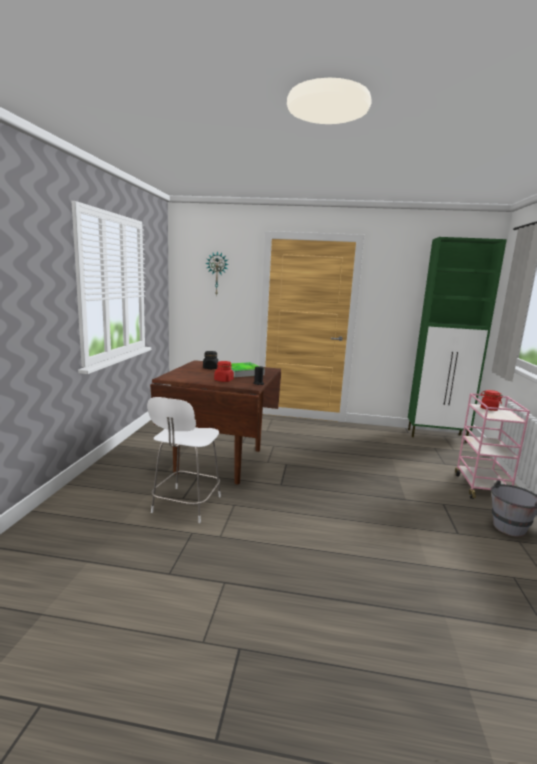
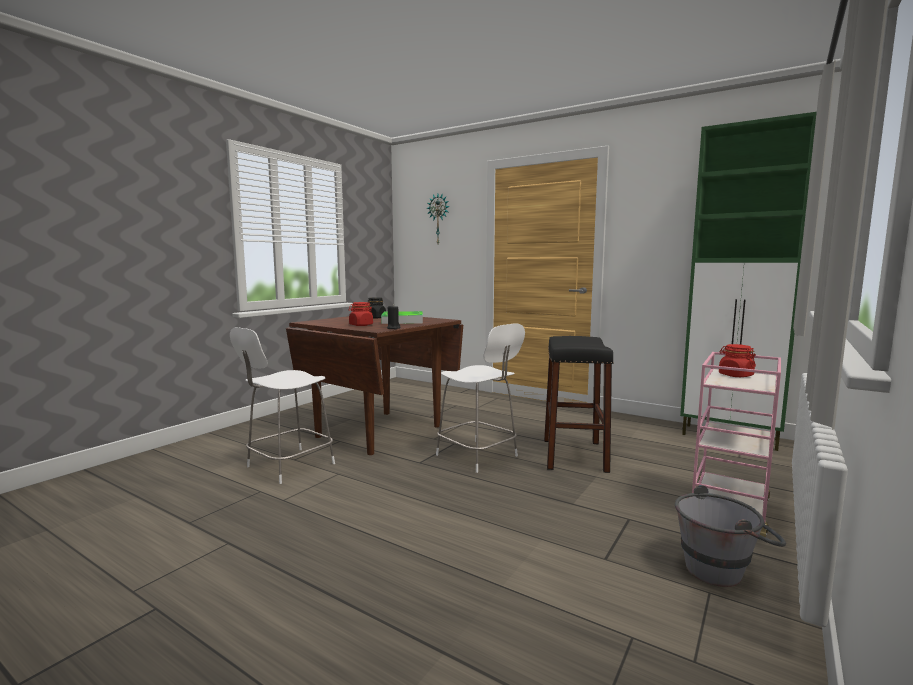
camera: 25 degrees right, 5 degrees down
(314, 473) = (478, 456): none -> white chair
(370, 462) = (574, 455): none -> black stool

